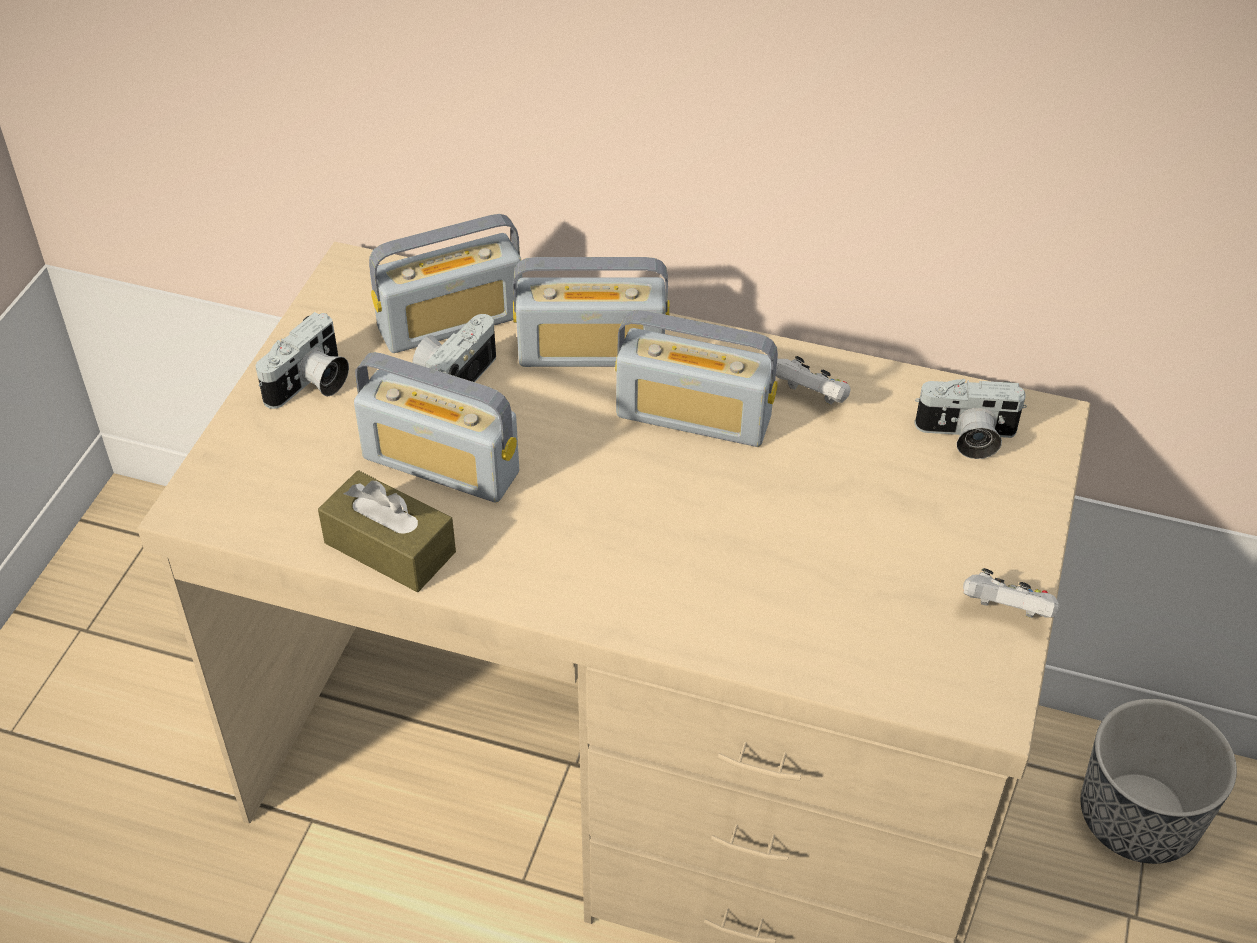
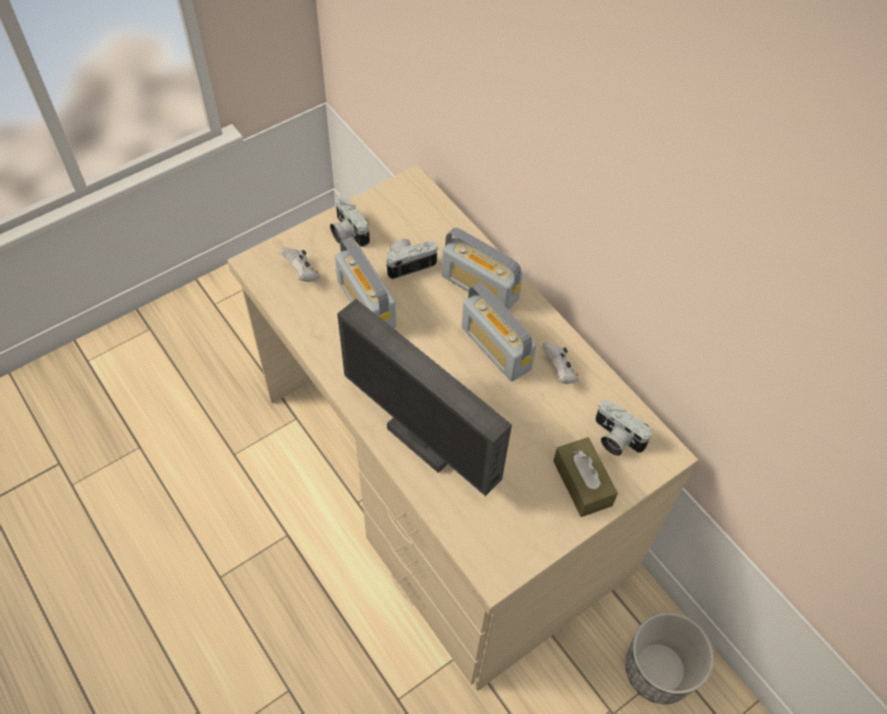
camera: 35 degrees right, 10 degrees up
(311, 385) = (347, 232): camera -> camera turned 75 degrees clockwise
(390, 547) = (313, 330): brown tissue box -> brown tissue box (582, 483)
(451, 322) = (431, 235): radio -> none
(711, 599) = (422, 441): none -> monitor
(1006, 612) = (547, 535): white game controller -> white game controller (302, 273)

